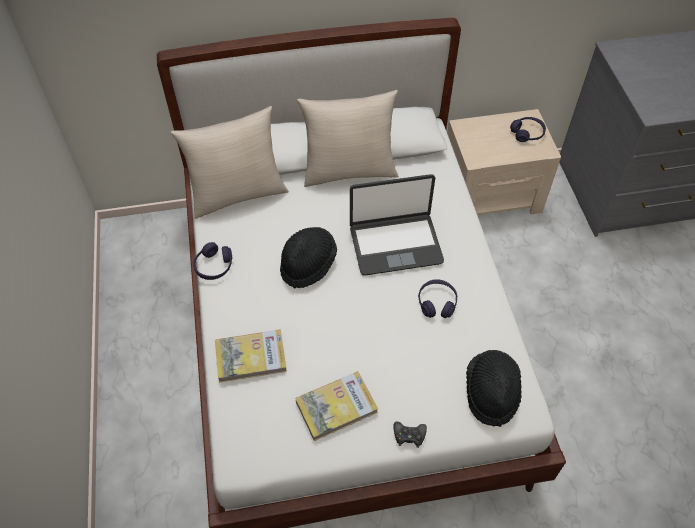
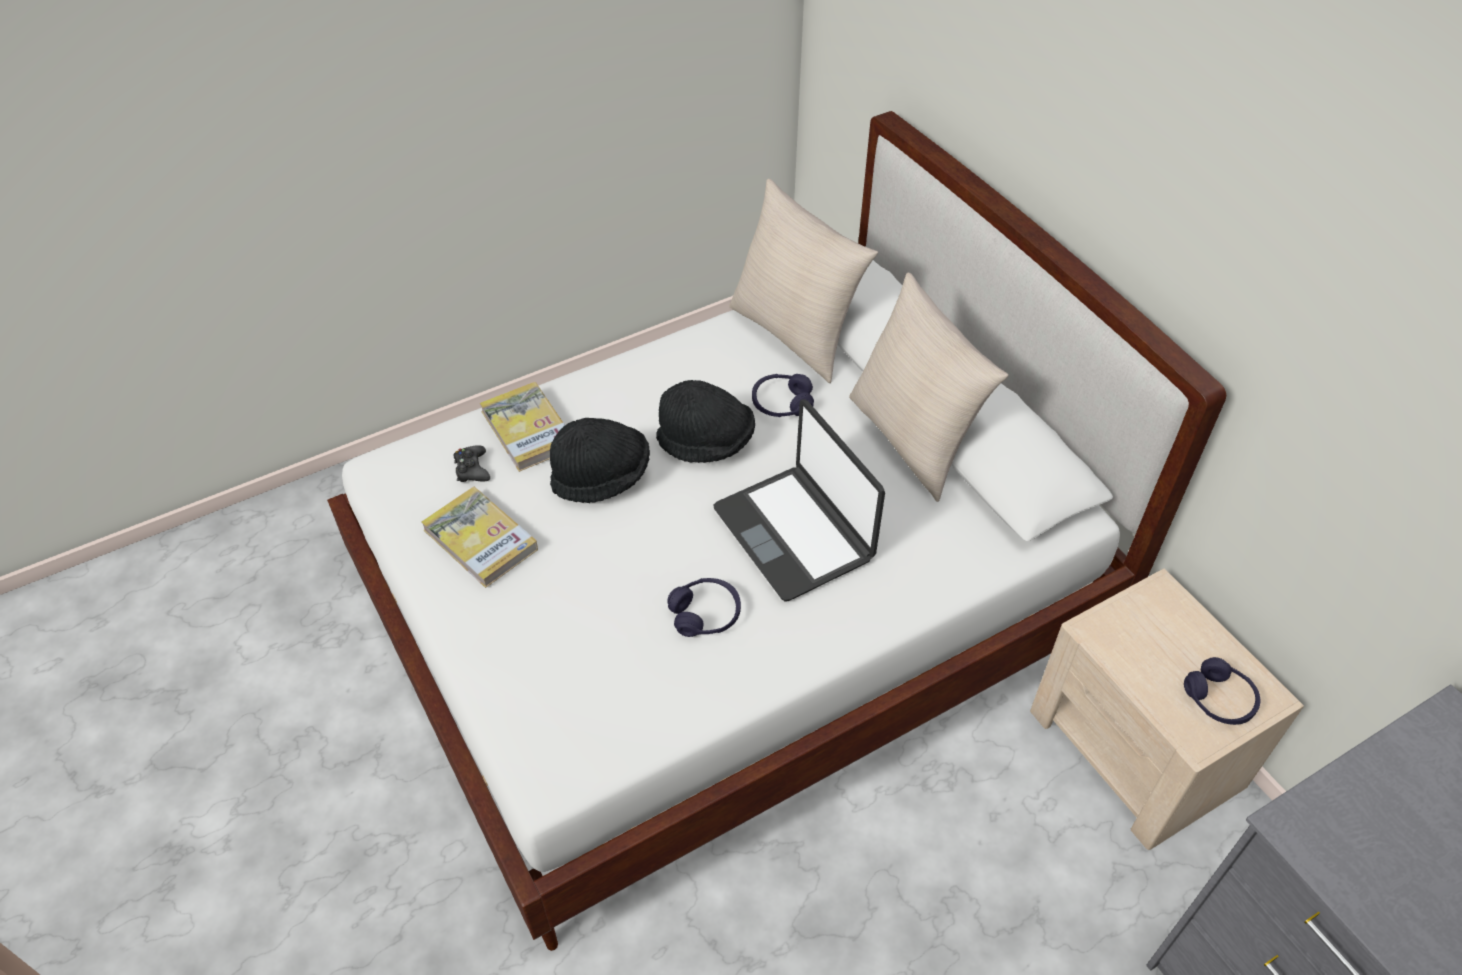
camera: 70 degrees right, 5 degrees down
(214, 266) = (660, 351): purple headphones -> purple headphones (782, 403)
(409, 435) = (461, 636): black game controller -> black game controller (472, 469)
(491, 393) = (562, 725): black hat -> black hat (601, 477)

